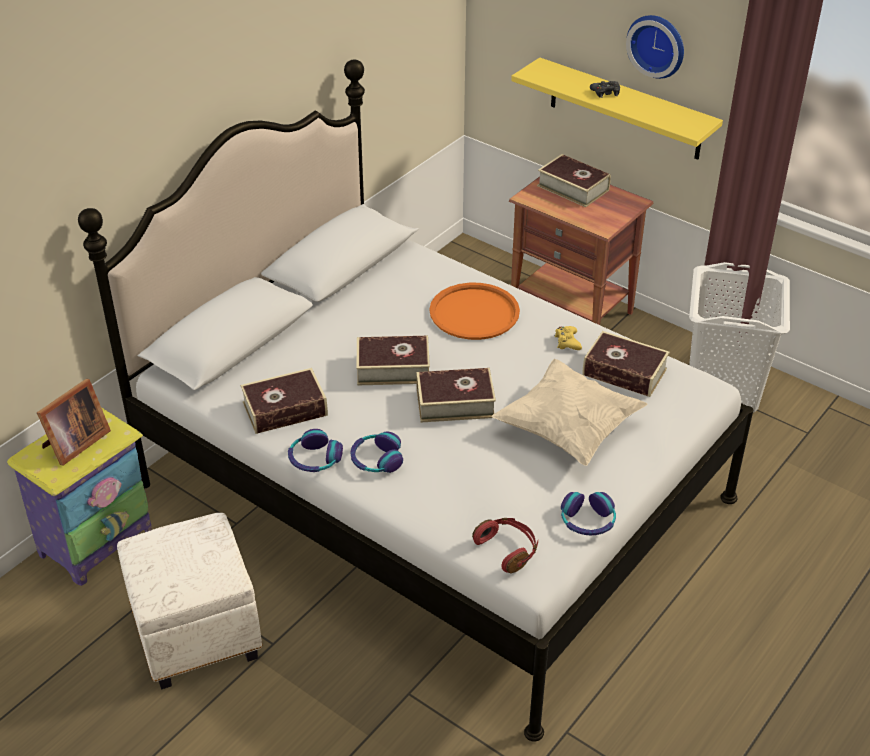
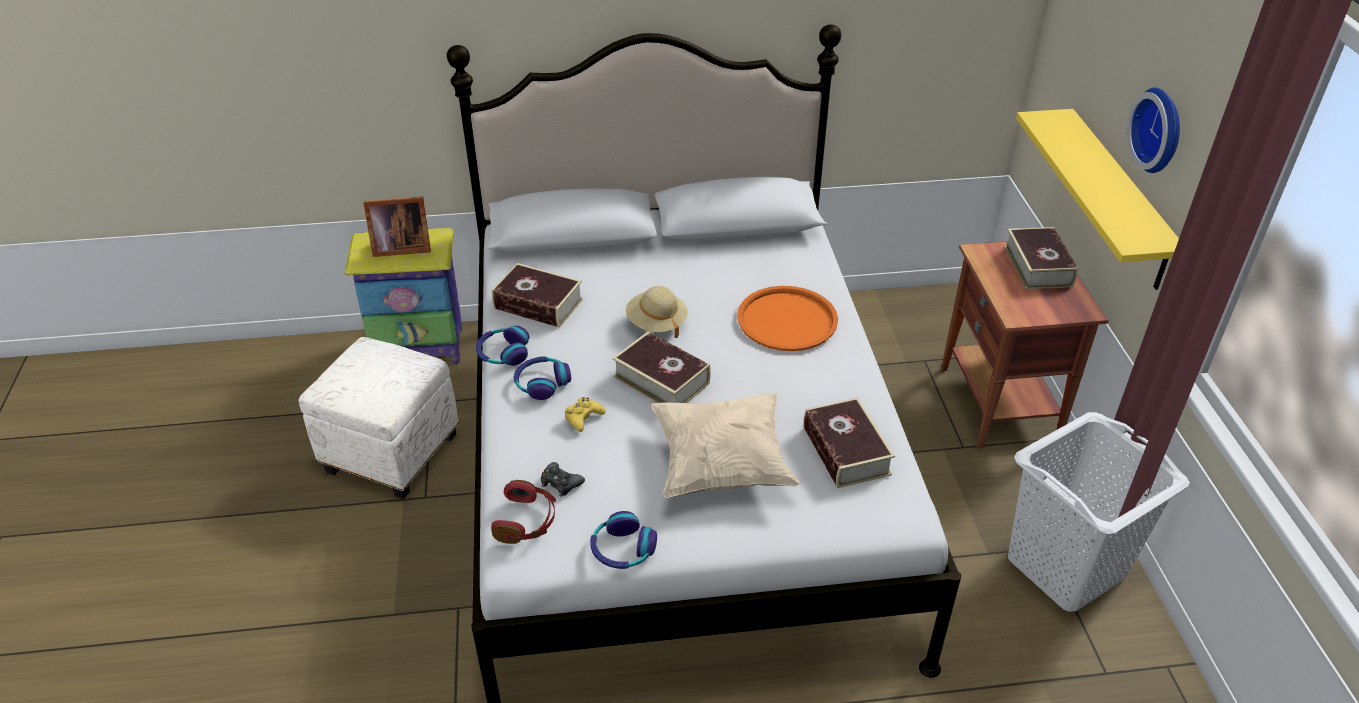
camera: 45 degrees right, 0 degrees up
(393, 368) = (656, 323): book -> beige hat
(567, 342) = (832, 392): yellow game controller -> yellow game controller (583, 418)
(605, 92) = (1091, 167): black game controller -> black game controller (561, 483)

